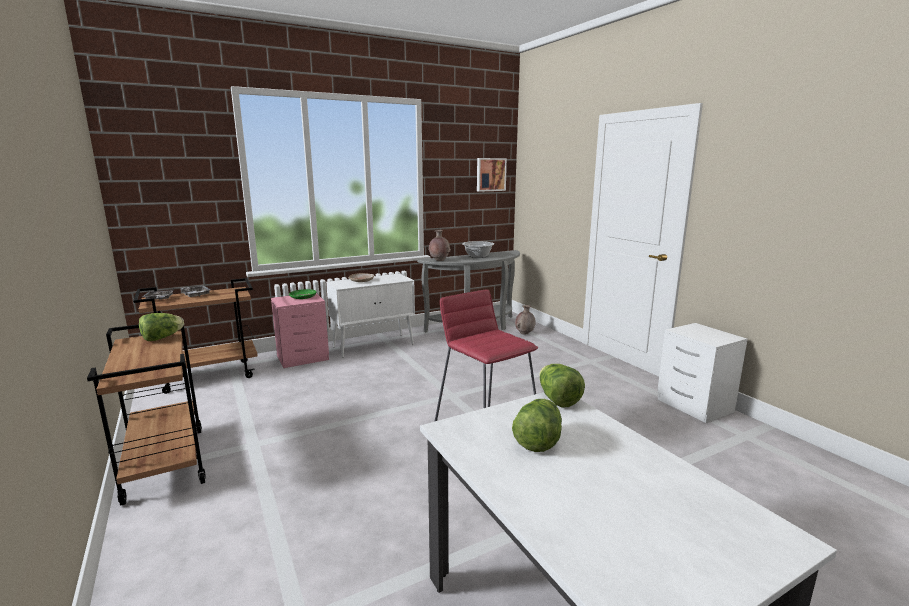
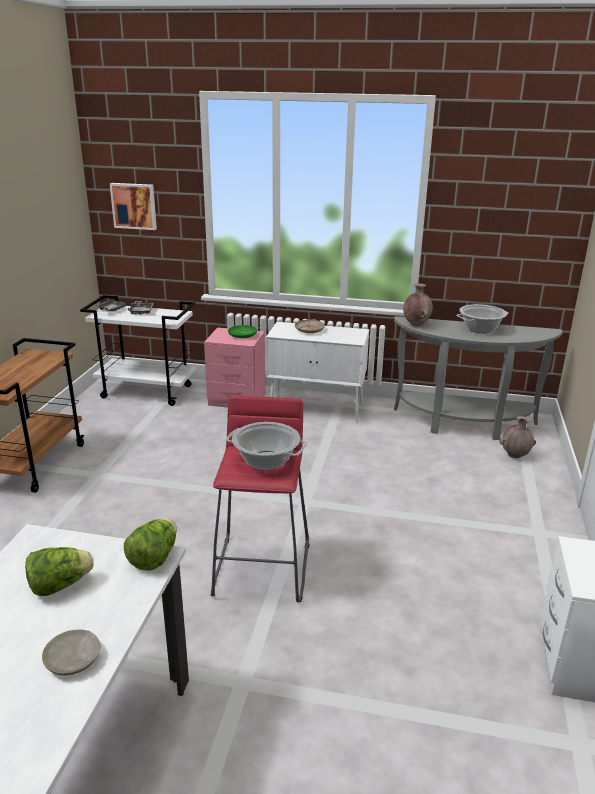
camera: 40 degrees right, 10 degrees up
(162, 338) = (49, 357): lettuce -> none
(209, 376) = (148, 392): brown cart -> white cart
(490, 174) = (543, 208): picture -> picture (134, 206)
(494, 338) = (266, 461): none -> cooking pot
(647, 468) = (73, 659): none -> beige plate

